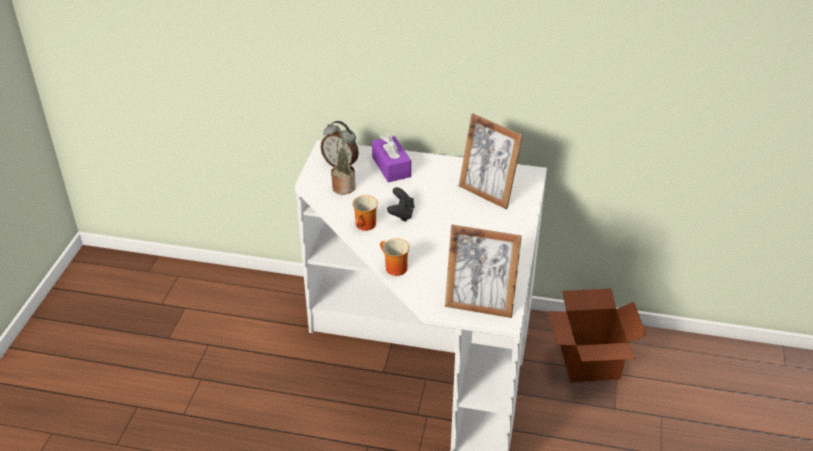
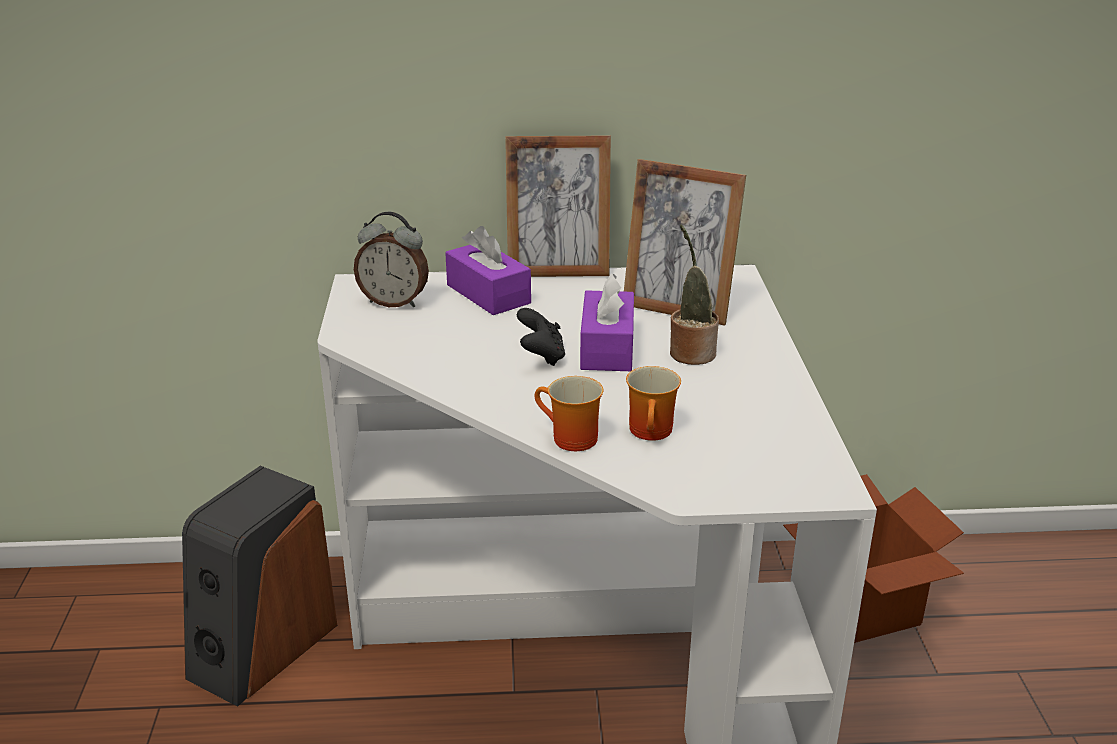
camera: 15 degrees left, 10 degrees down
(263, 323) = (262, 649): none -> speaker
(343, 186) = (412, 331): potted plant -> potted plant (690, 352)
(366, 226) = (483, 382): mug -> mug (654, 432)
(437, 214) = (607, 348): none -> purple tissue box
(479, 305) = (769, 474): picture frame -> picture frame (558, 270)

